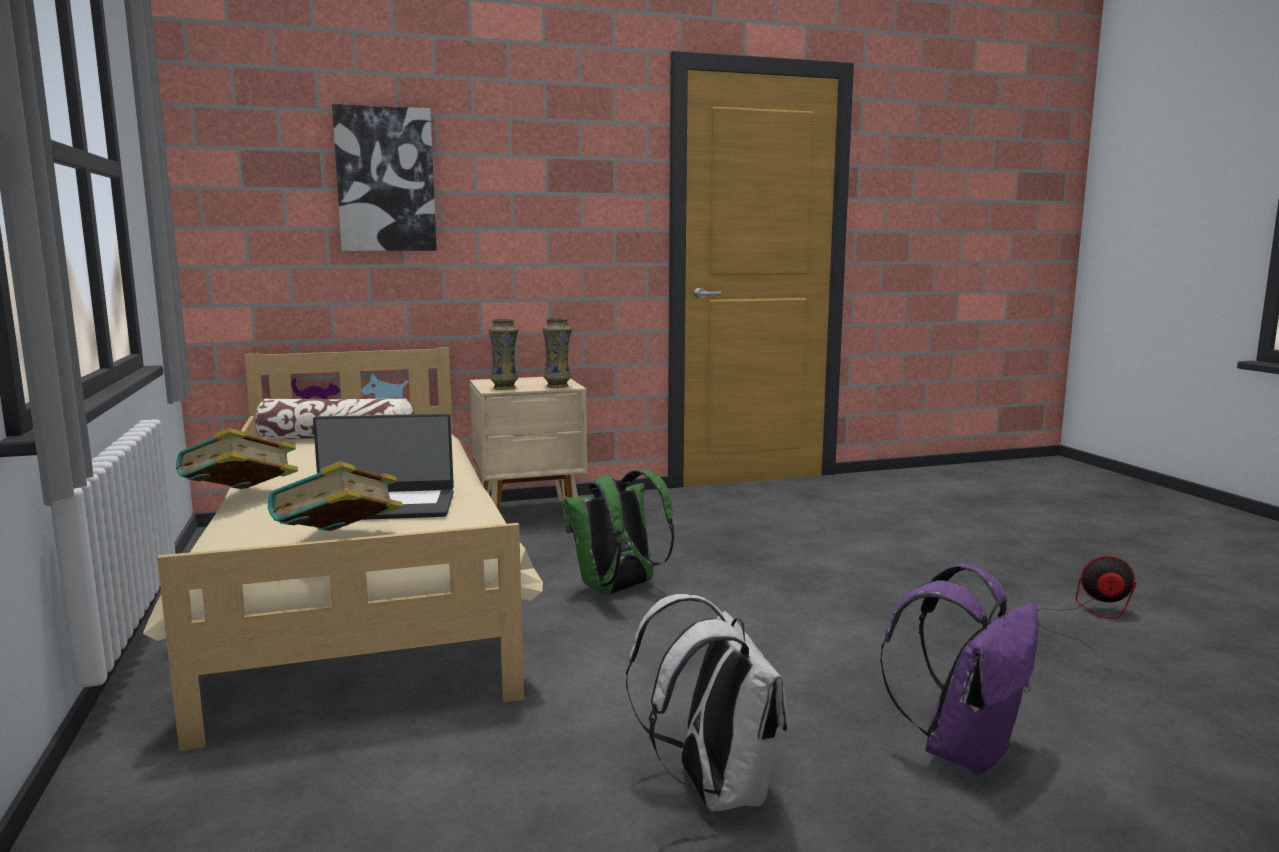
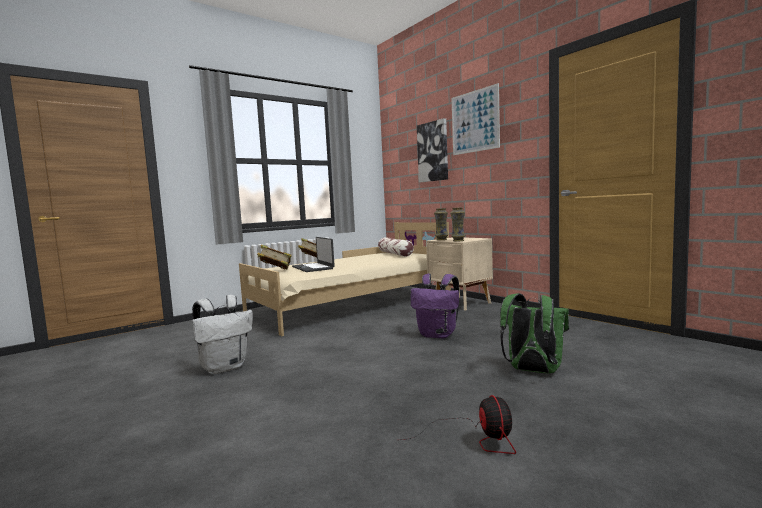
camera: 70 degrees right, 5 degrees down
(513, 135) = (475, 121): none -> picture
(617, 590) = (387, 329): green backpack -> green backpack (532, 371)
(963, 749) = (259, 405): purple backpack -> purple backpack (438, 335)

